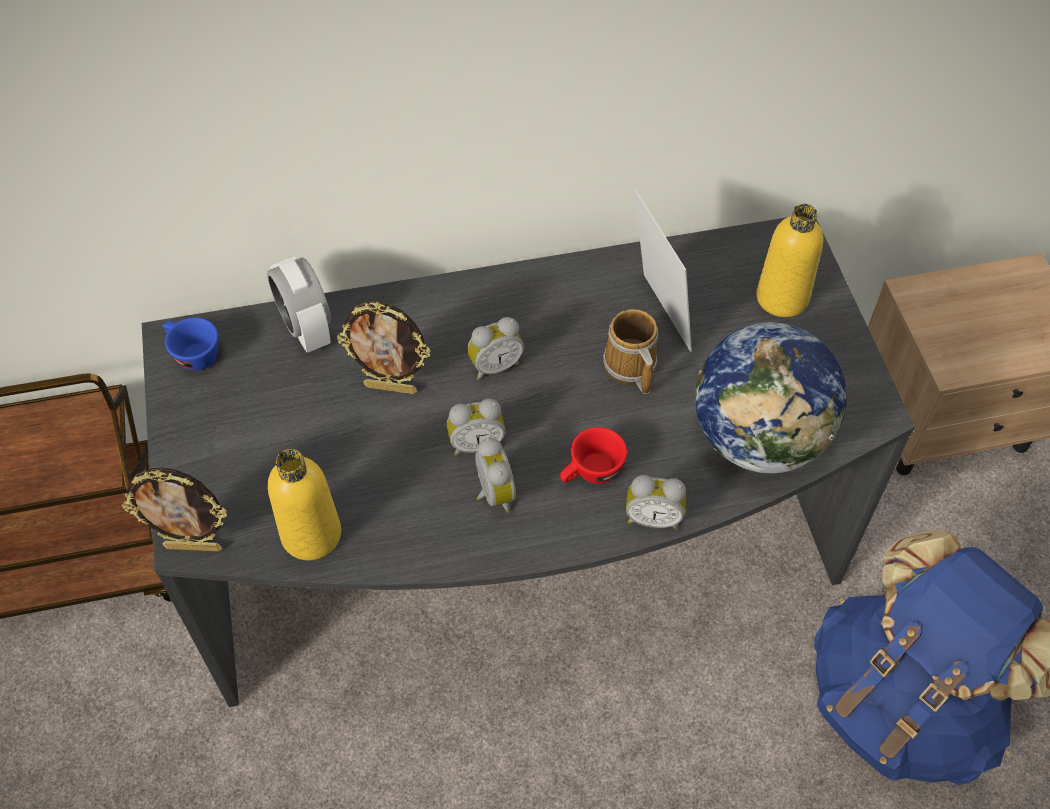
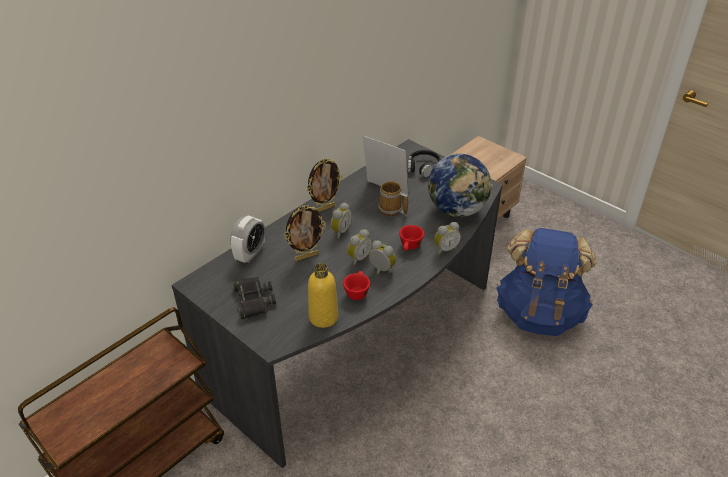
camera: 35 degrees left, 15 degrees down
(192, 354) = (207, 284): blue cup -> none
(194, 546) = (278, 346): picture frame -> picture frame (325, 208)
(233, 429) = (253, 300): none -> black binoculars
(306, 329) = (250, 254): alarm clock -> alarm clock turned 90 degrees counterclockwise
(411, 515) = (357, 291): none -> red cup
(782, 298) = (423, 167): yellow bottle -> black headphones

